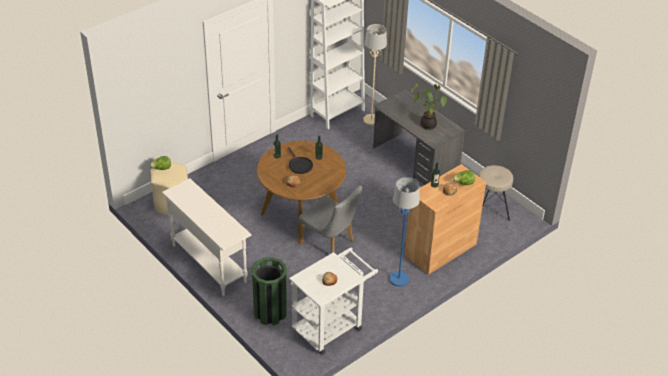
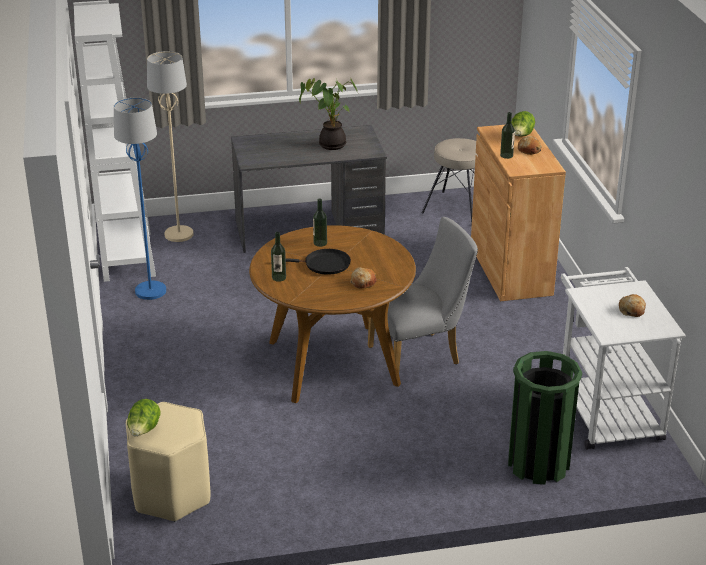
camera: 60 degrees left, 10 degrees down
(209, 263) = (369, 496): white console table -> none
(399, 279) = (546, 321): blue floor lamp -> blue floor lamp (151, 291)

